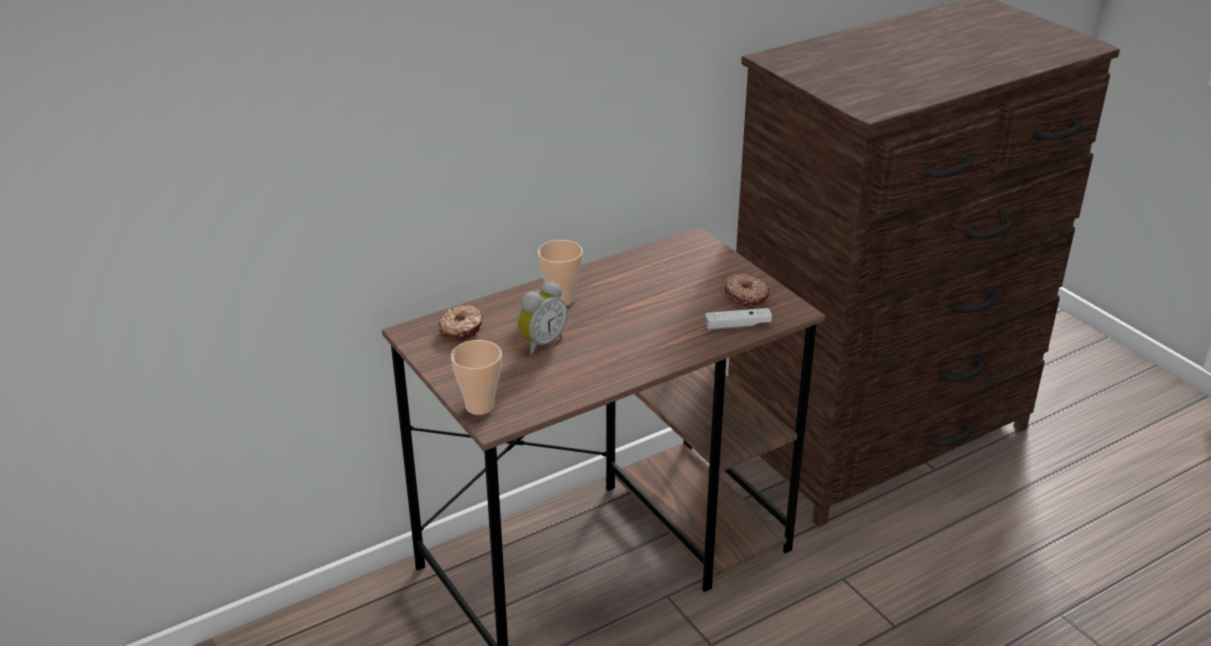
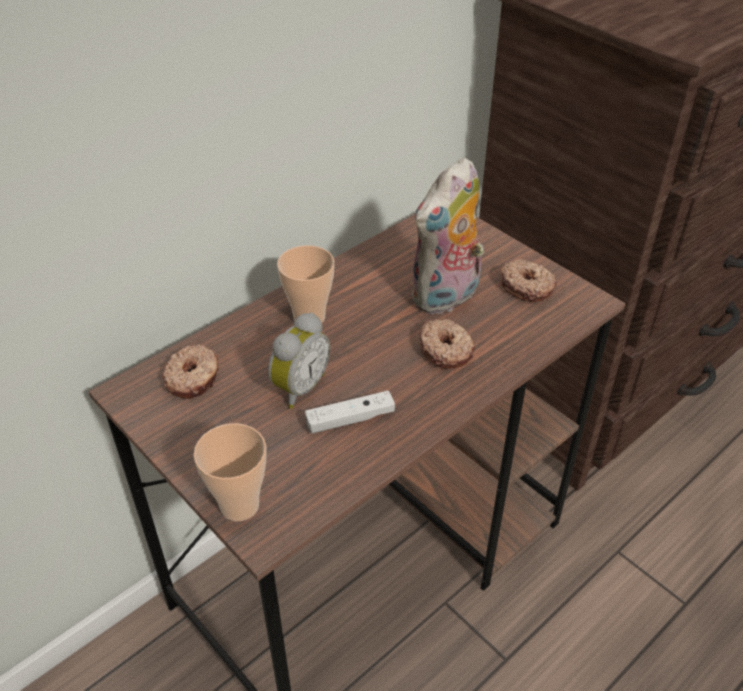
camera: 10 degrees left, 10 degrees up
(663, 331) = (446, 350): none -> donut
(676, 297) = (446, 297): none -> plush toy
(738, 325) = (531, 330): white game controller -> white game controller (350, 419)

